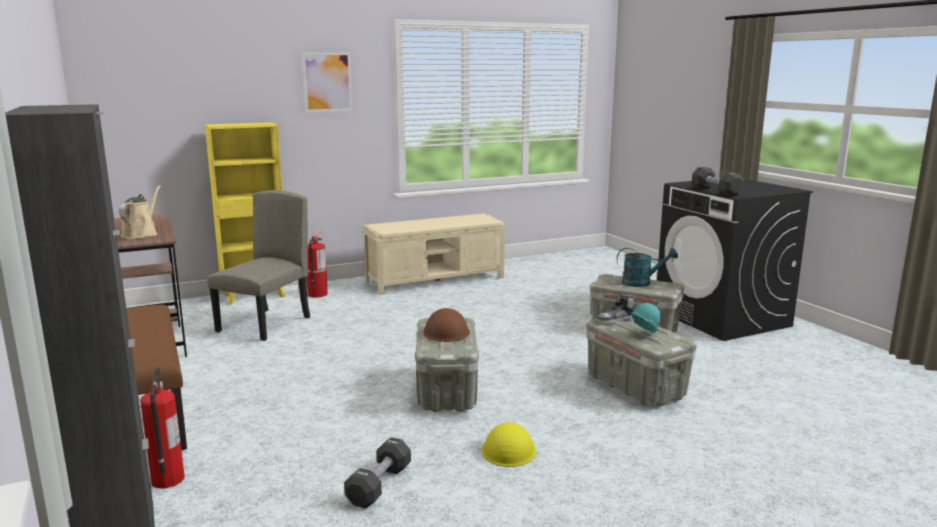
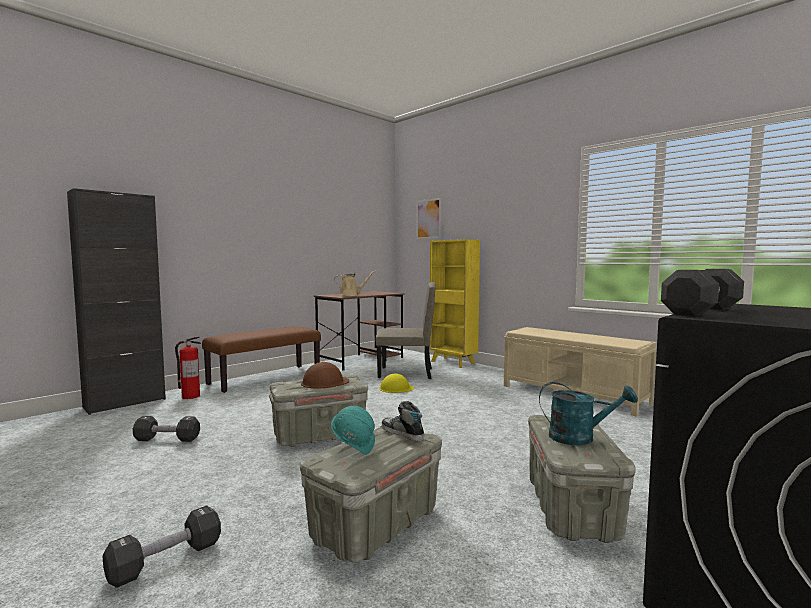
camera: 70 degrees right, 10 degrees down
(317, 294) = (478, 372): fire extinguisher -> none
(327, 82) = (522, 208): picture -> picture (428, 219)
(509, 449) = (213, 472): yellow hard hat -> yellow hard hat (396, 388)
(642, 283) = (580, 438): turquoise watering can -> turquoise watering can turned 60 degrees counterclockwise
(665, 464) = (166, 561): none -> black dumbbell

